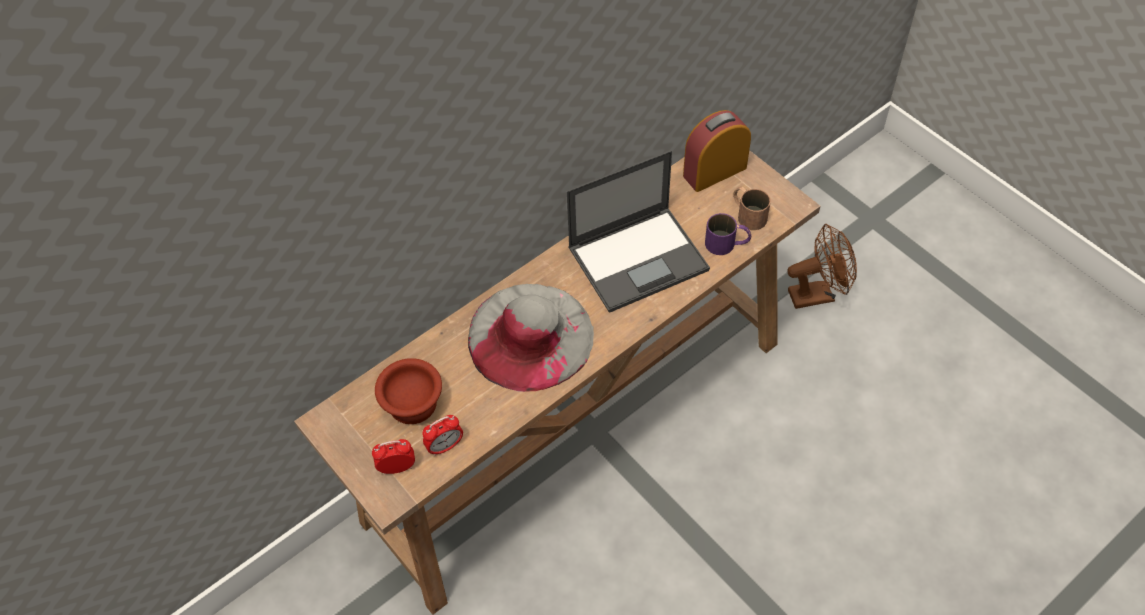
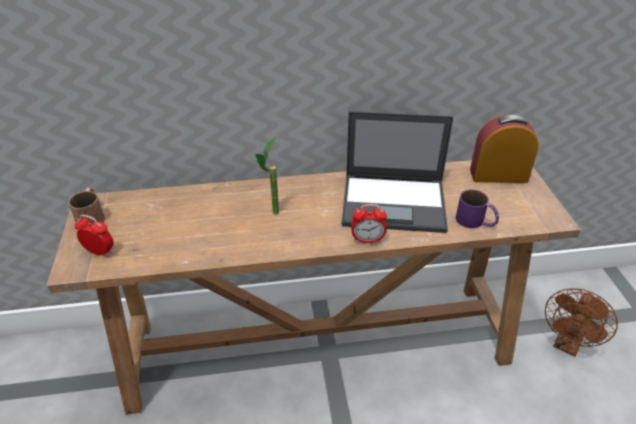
camera: 30 degrees right, 15 degrees down
(410, 403) = (151, 218): brown bowl -> none
(445, 446) = (144, 254): alarm clock -> alarm clock (367, 240)
(530, 336) = (270, 215): grey hat -> potted plant
(747, 214) = (508, 210): brown mug -> brown mug (92, 216)
(817, 294) = (567, 344): brown fan -> brown fan turned 105 degrees clockwise

